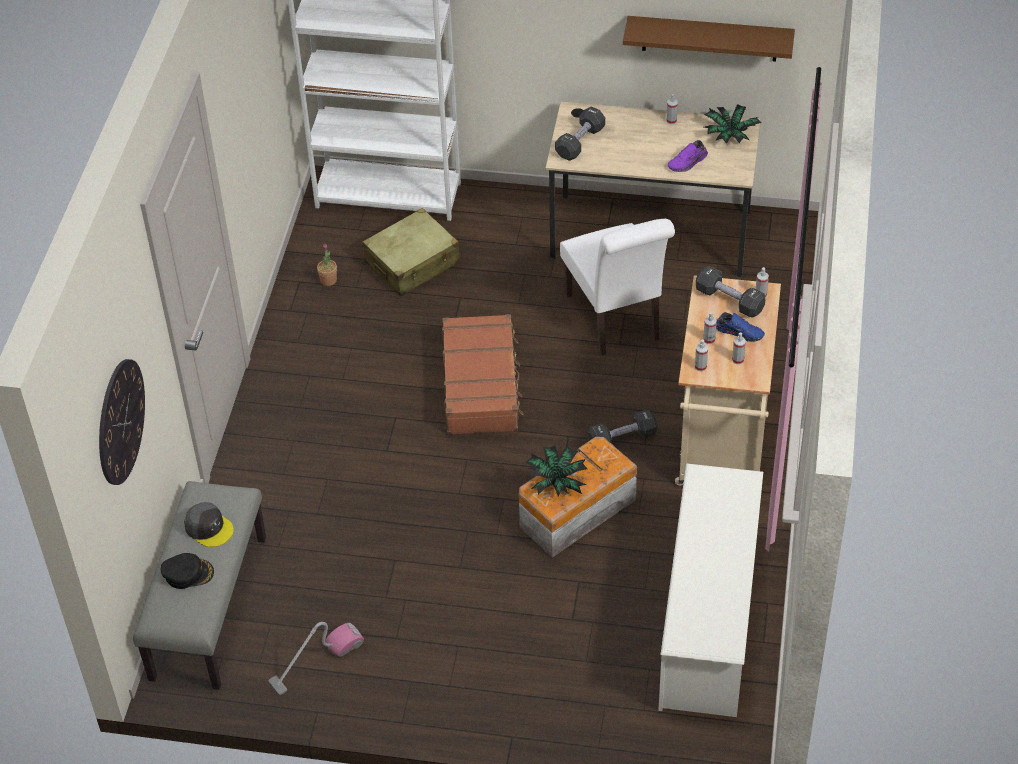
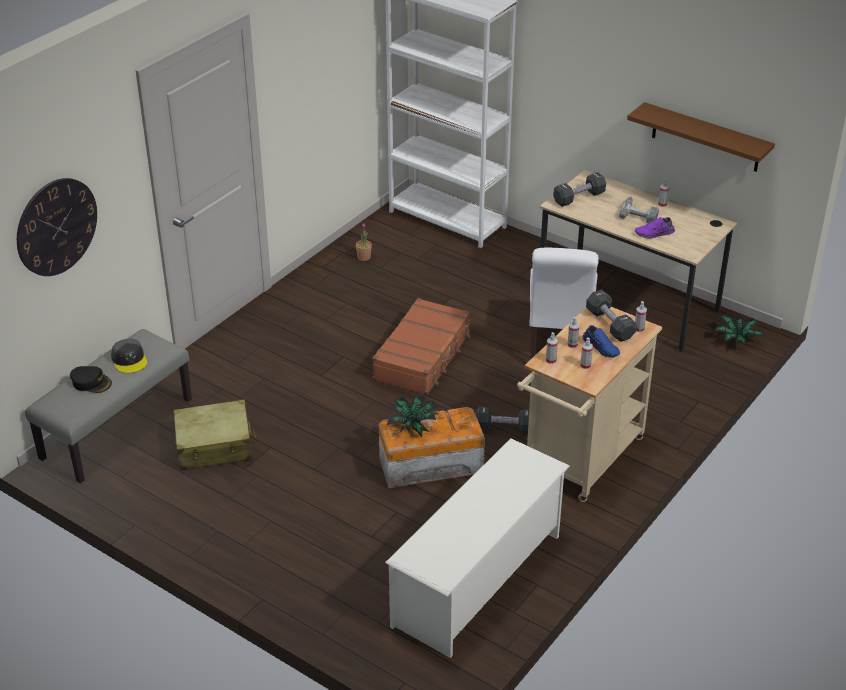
camera: 25 degrees right, 10 degrees down
(316, 662) = (161, 491): vacuum cleaner -> none
(413, 263) = (432, 265): beige suitcase -> beige suitcase (215, 446)
(656, 141) = (639, 213): none -> power drill
(730, 135) = (702, 226): potted plant -> potted plant (736, 340)

